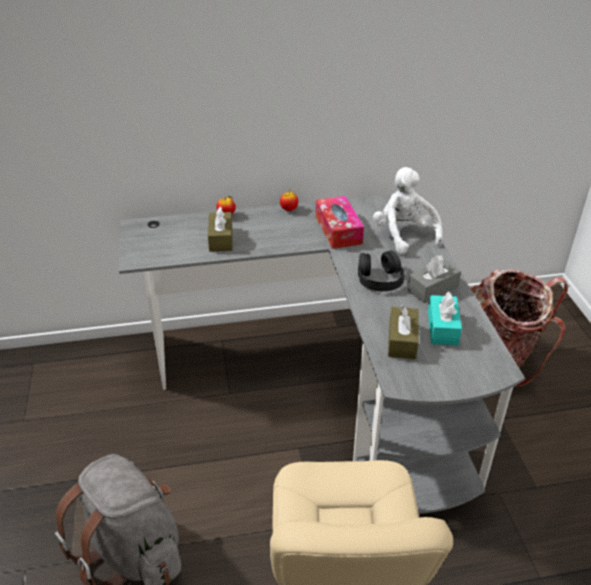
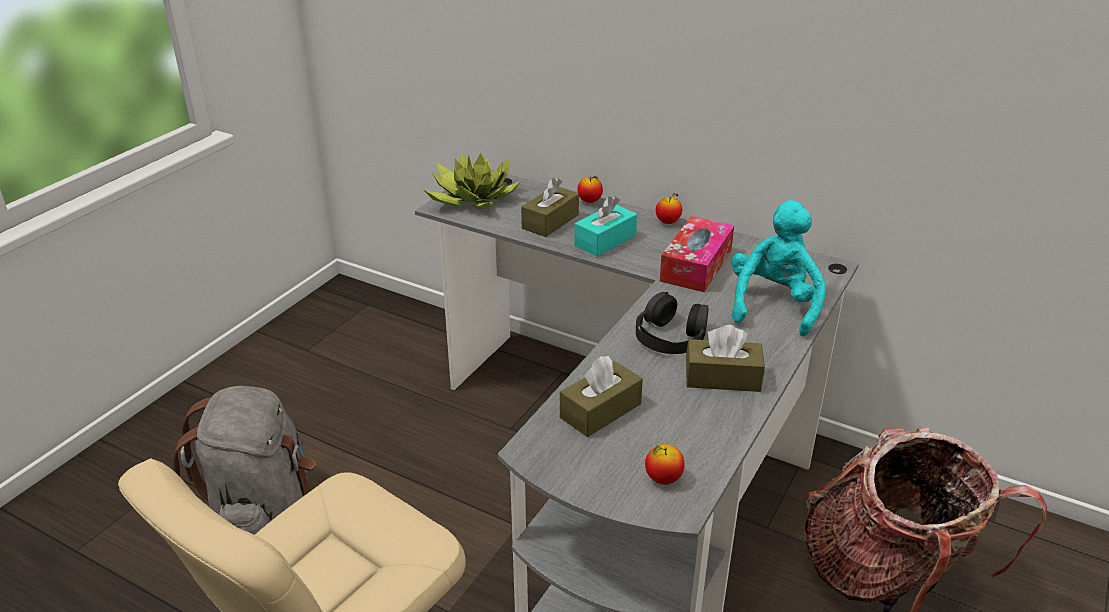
camera: 40 degrees right, 5 degrees down
(148, 245) = (471, 199): none -> potted plant
(404, 235) = (773, 305): white plush toy -> turquoise plush toy
(432, 289) = (722, 378): grey tissue box -> brown tissue box
(442, 328) = (670, 424): turquoise tissue box -> turquoise tissue box (605, 241)
(477, 359) = (663, 479): none -> apple

